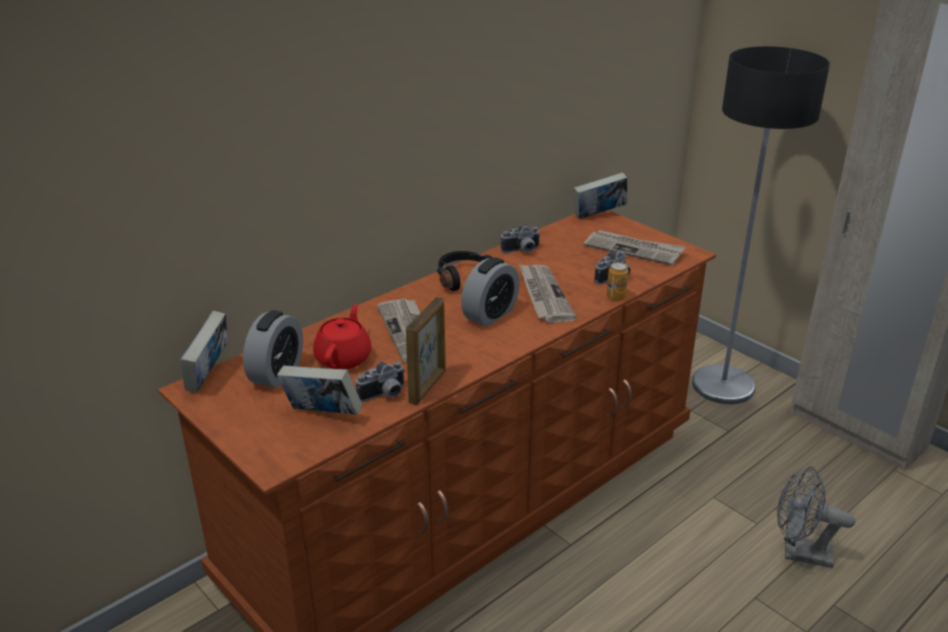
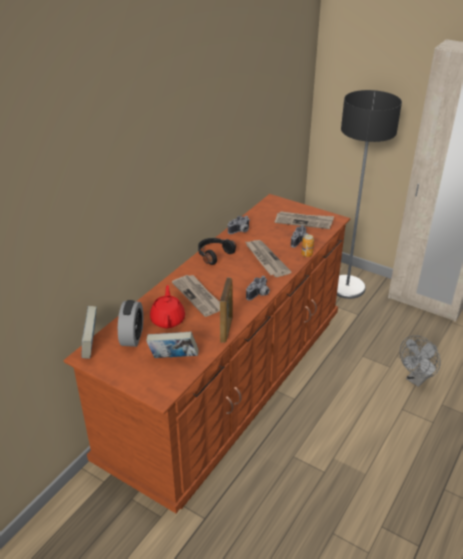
camera: 15 degrees left, 5 degrees up
(384, 395) = (204, 339): camera -> camera (259, 295)
(490, 315) = (241, 277): alarm clock -> none
(599, 216) = (274, 201): book -> none
(799, 553) = (416, 379): grey fan -> grey fan turned 45 degrees counterclockwise

